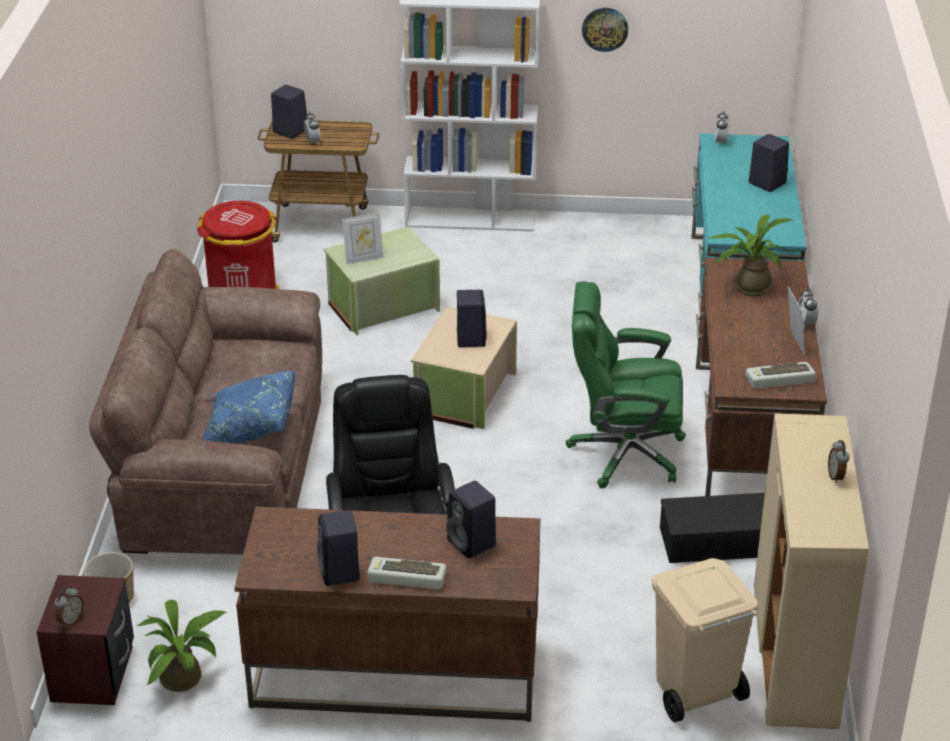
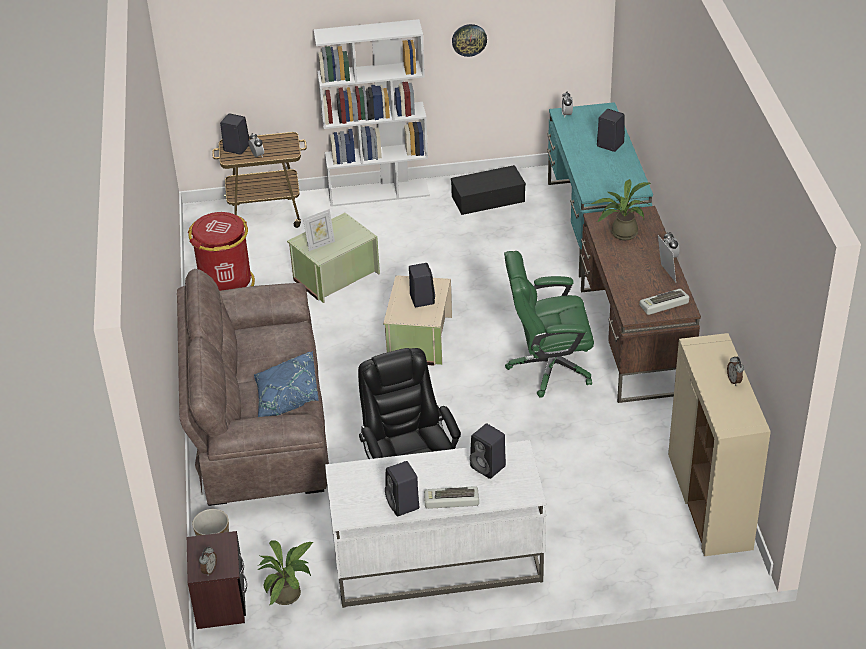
camera: 10 degrees left, 5 degrees up
(393, 672) = (436, 563): brown desk -> white desk
(695, 693) = (649, 541): beige trash can -> none
(719, 540) = (635, 424): black storage box -> black storage box (488, 198)

